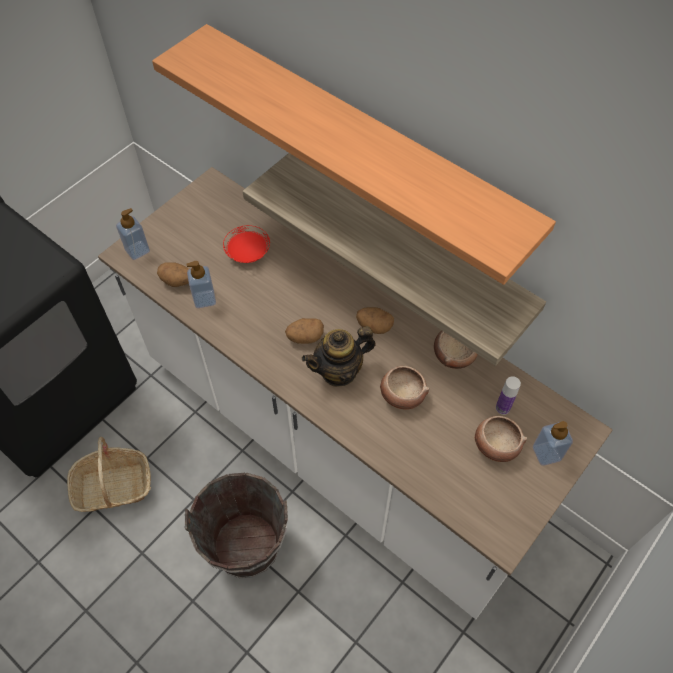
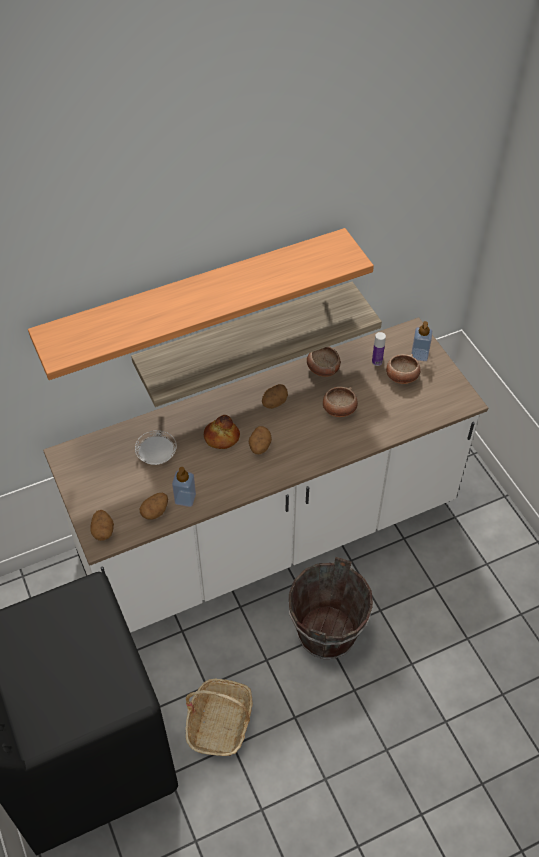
camera: 65 degrees left, 5 degrees down
(137, 250) = (103, 531): soap dispenser -> potato
(248, 253) = (157, 454): red plate -> white plate
(298, 298) = (221, 438): none -> bread
(339, 371) = (300, 437): teapot -> none

